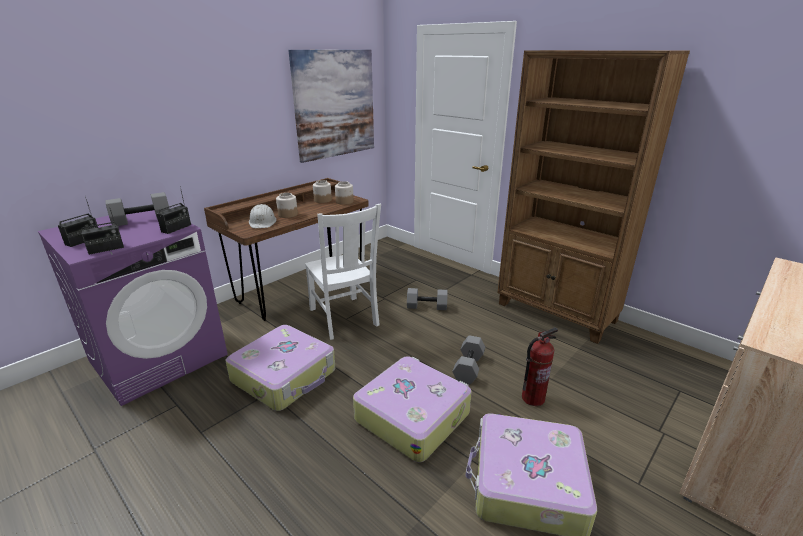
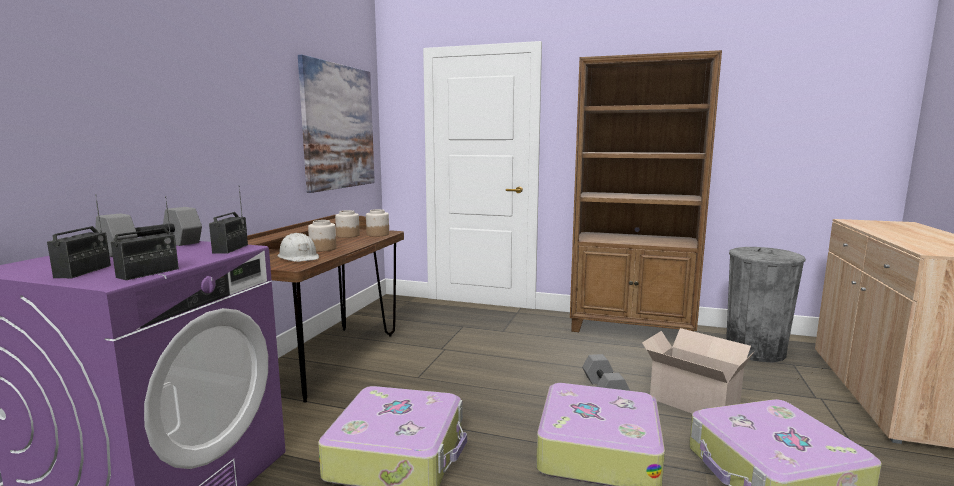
camera: 25 degrees left, 15 degrees down
(344, 318) = (415, 377): white chair -> none
(426, 307) = (500, 348): grey dumbbell -> none
(532, 398) = (691, 401): fire extinguisher -> cardboard box
(656, 365) = (755, 350): none -> grey trash can

